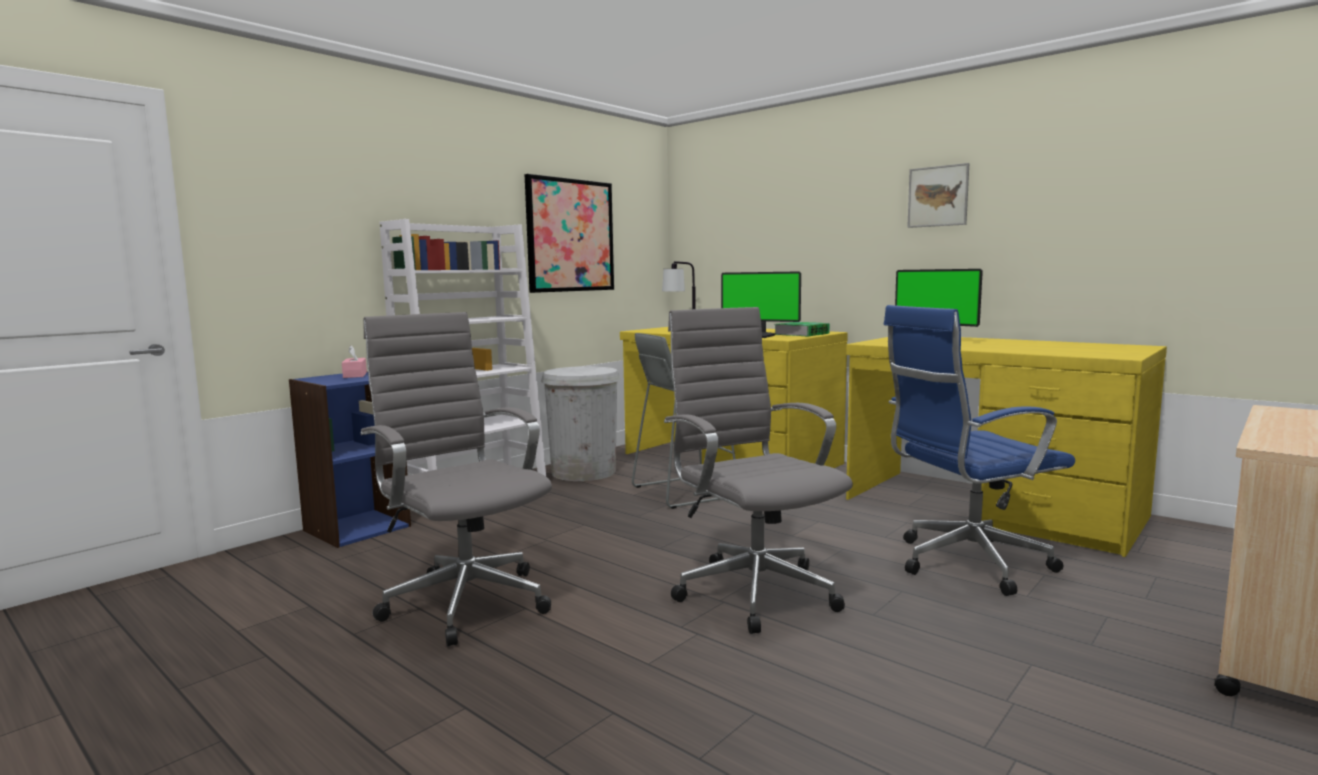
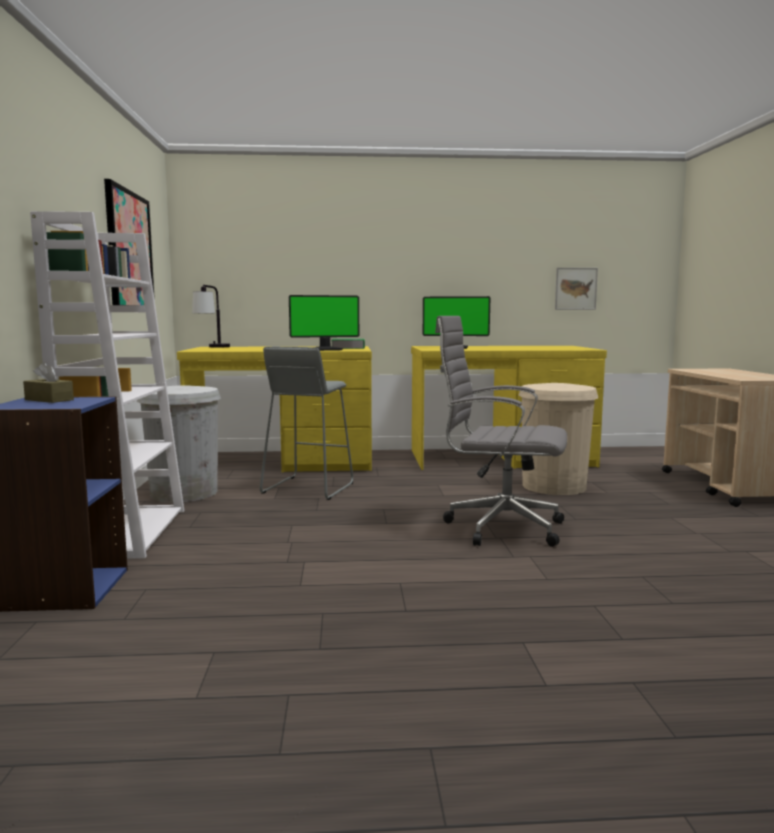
camera: 45 degrees left, 0 degrees up
(355, 375) = (49, 400): pink tissue box -> brown tissue box
(464, 601) = (344, 595): grey office chair -> none
(938, 196) = (432, 244): picture -> picture (575, 288)
(965, 564) = (554, 486): blue office chair -> beige trash can

